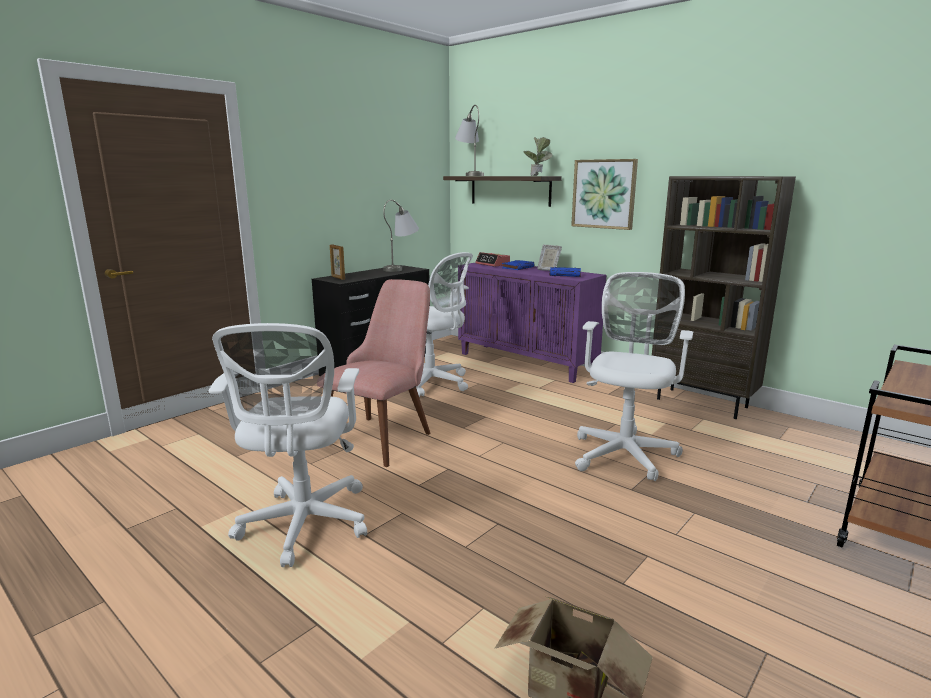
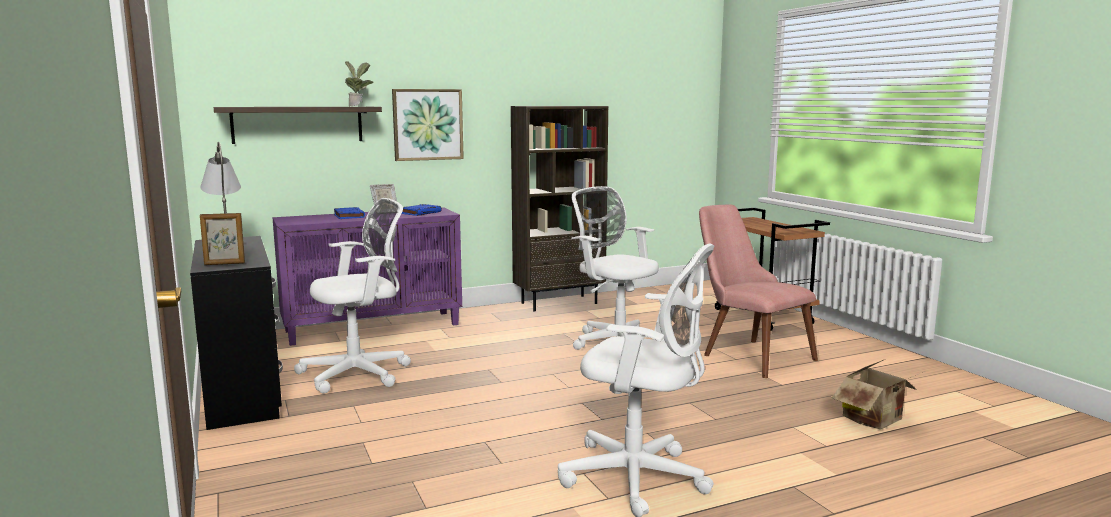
camera: 65 degrees left, 5 degrees down
(384, 434) = (471, 417): pink chair -> pink chair (747, 354)
(470, 175) = (242, 106): grey table lamp -> none
(492, 264) = (306, 218): alarm clock -> none

